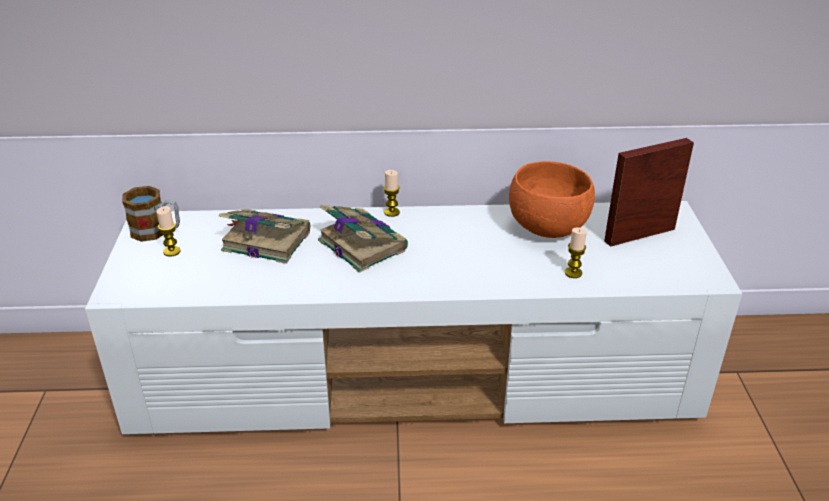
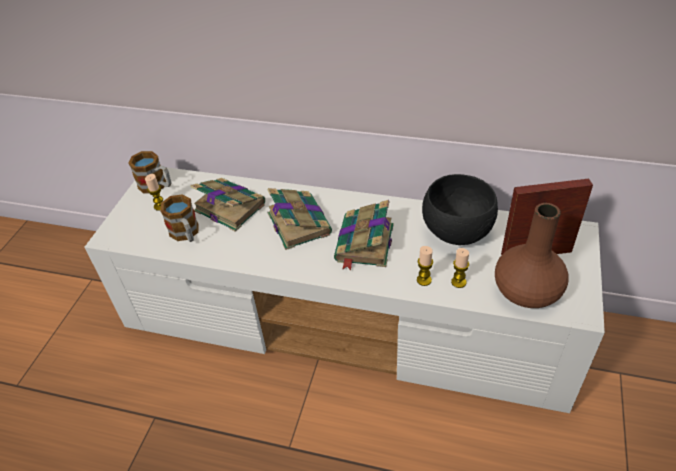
camera: 20 degrees right, 10 degrees up
(223, 275) = (186, 234): none -> mug
(392, 212) = (335, 195): candle -> candle (424, 280)
(450, 254) = (364, 244): none -> book
(548, 229) = (457, 233): orange bowl -> black bowl
(648, 270) = (526, 291): none -> brown vase

